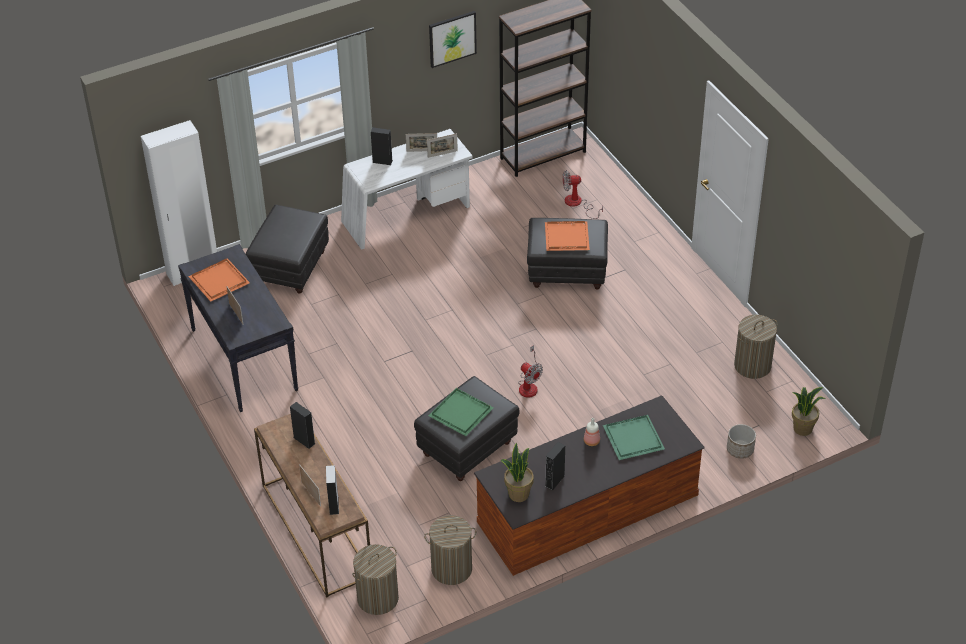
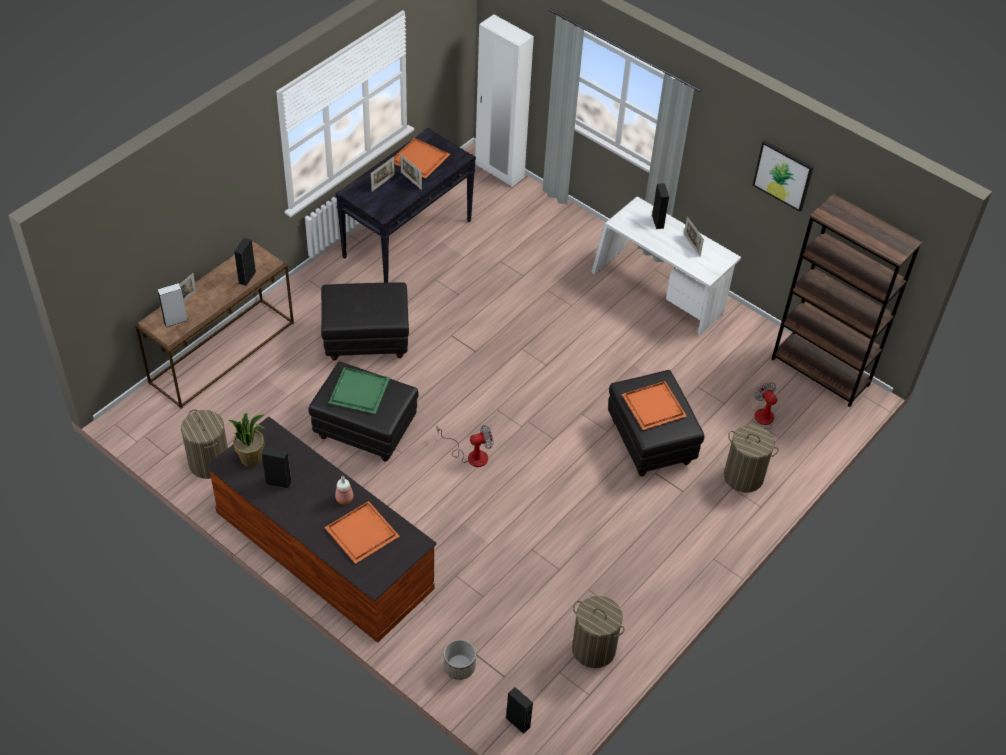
camera: 65 degrees right, 5 degrees up
(290, 268) = (540, 232): black ottoman -> black ottoman (366, 339)
(378, 598) = (158, 419): laundry basket -> laundry basket (743, 476)
(442, 154) = (696, 262): picture frame -> picture frame (411, 181)
(529, 385) = (471, 455): fan -> fan turned 135 degrees counterclockwise
(632, 438) = (362, 532): green tray -> orange tray
(803, 428) = (518, 722): potted plant -> black speaker

